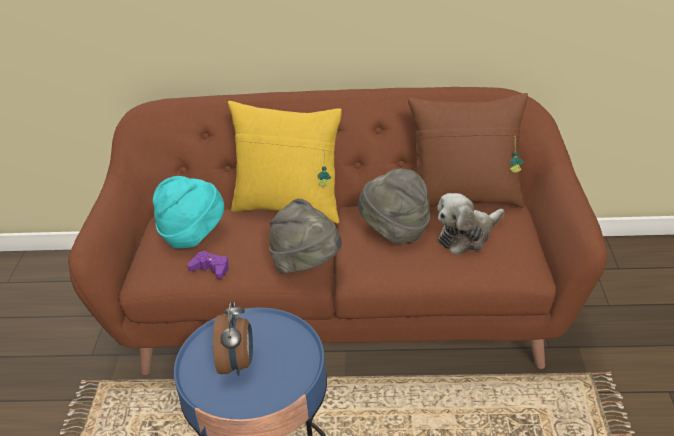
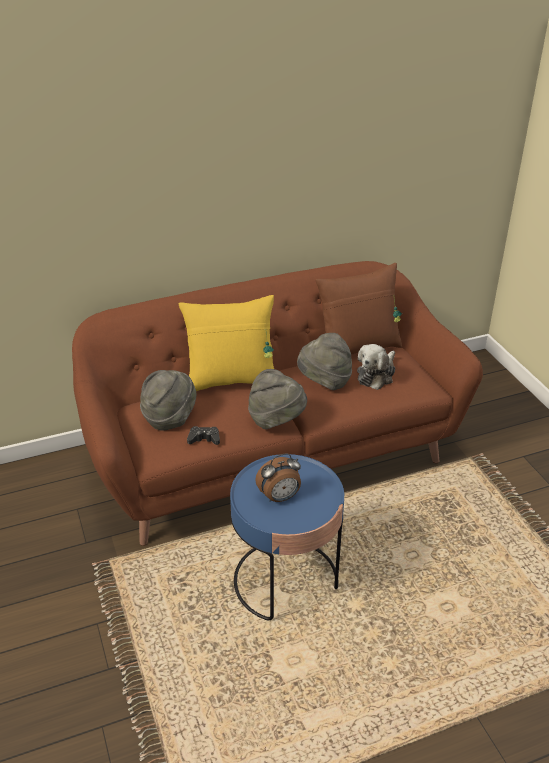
camera: 25 degrees left, 0 degrees up
(193, 235) = (170, 417): turquoise hat -> grey hat
(211, 269) = (204, 439): purple game controller -> black game controller
(238, 364) = (280, 497): alarm clock -> alarm clock turned 90 degrees clockwise

